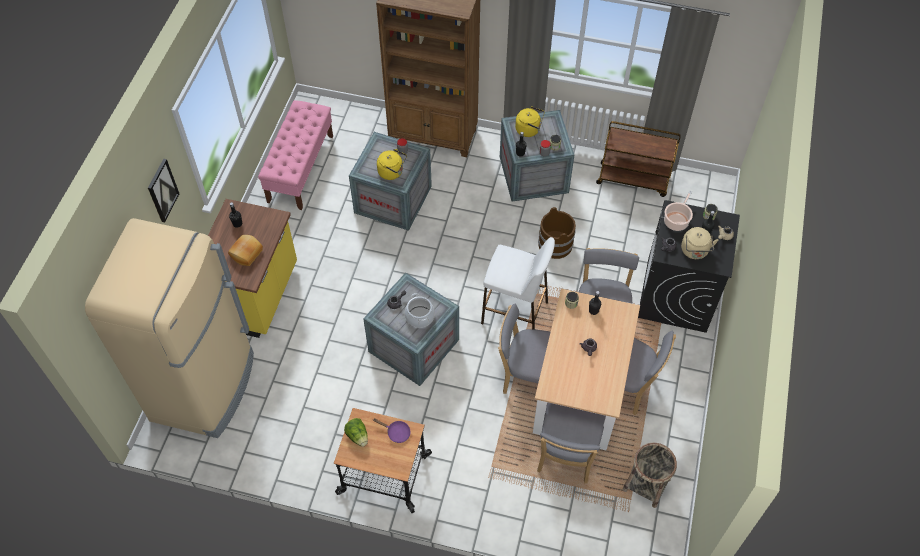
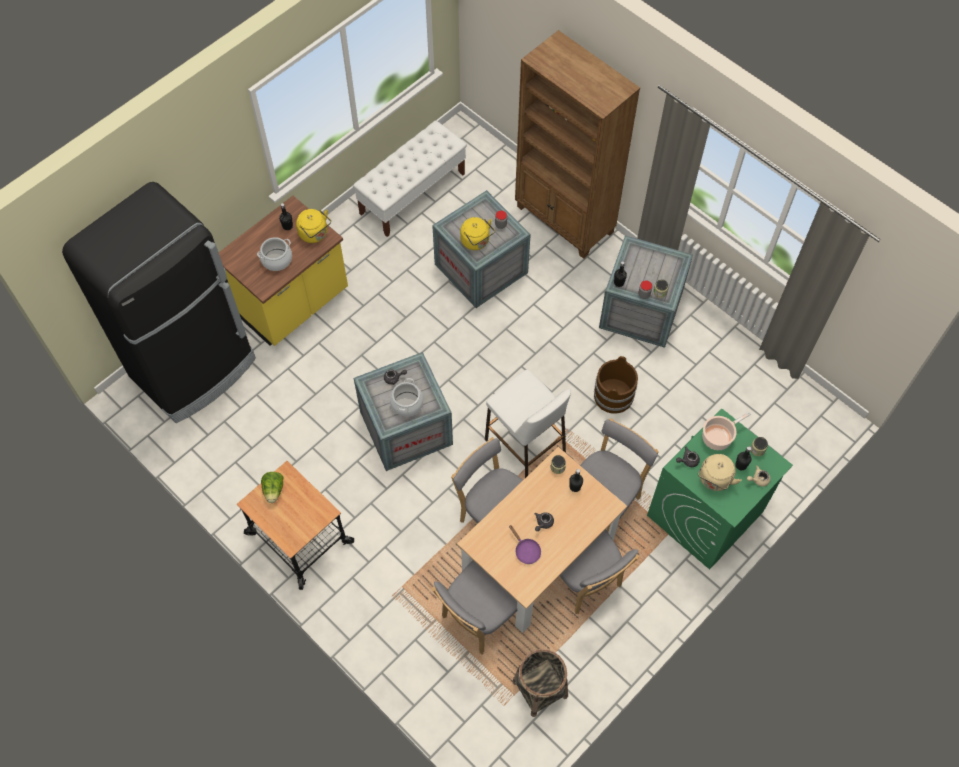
camera: 30 degrees right, 5 degrees up
(162, 190) = (210, 164): picture -> none
(205, 387) = (194, 368): beige fridge -> black fridge
(246, 253) = (276, 259): bread -> cooking pot
(300, 168) = (412, 193): pink bench -> white bench
(396, 432) = (310, 506): purple frying pan -> purple frying pan (526, 550)
(529, 130) = (645, 261): yellow kettle -> yellow kettle (315, 234)
(633, 179) = (744, 366): brown cart -> none
(676, 295) = (705, 514): black washing machine -> green washing machine

